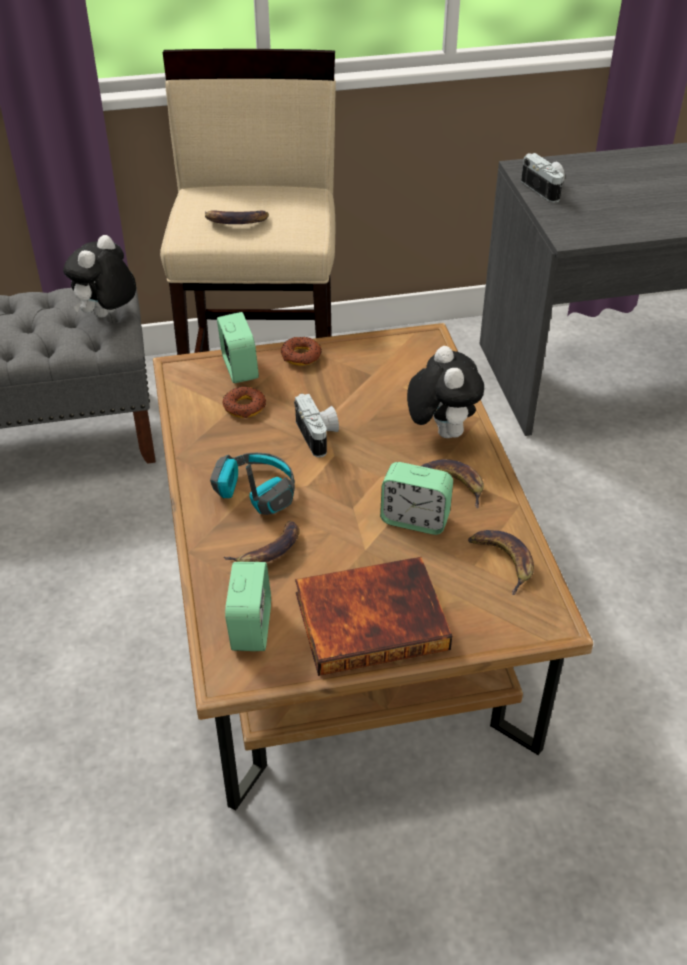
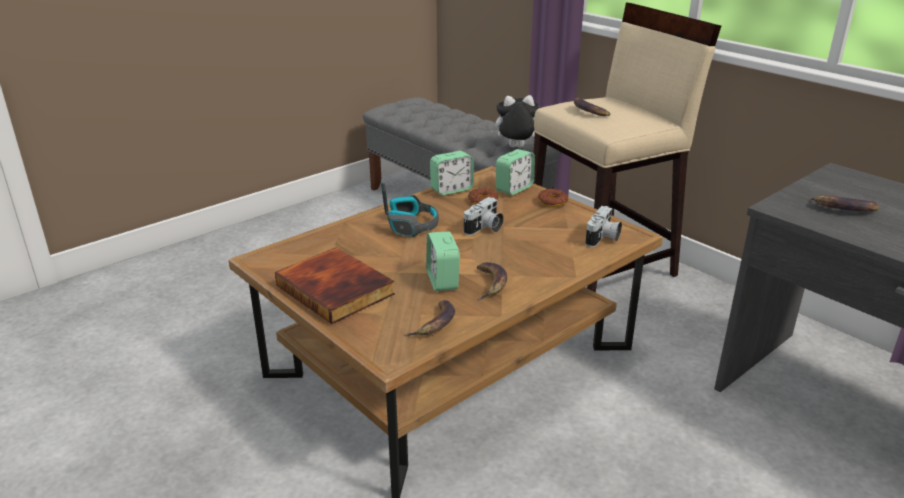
camera: 60 degrees right, 15 degrees down
(251, 627) = (300, 256): alarm clock -> alarm clock (451, 189)
(268, 551) = (366, 243): banana -> banana (843, 209)
(440, 431) = (542, 266): plush toy -> none
(546, 189) = (826, 185): camera -> camera (603, 239)

